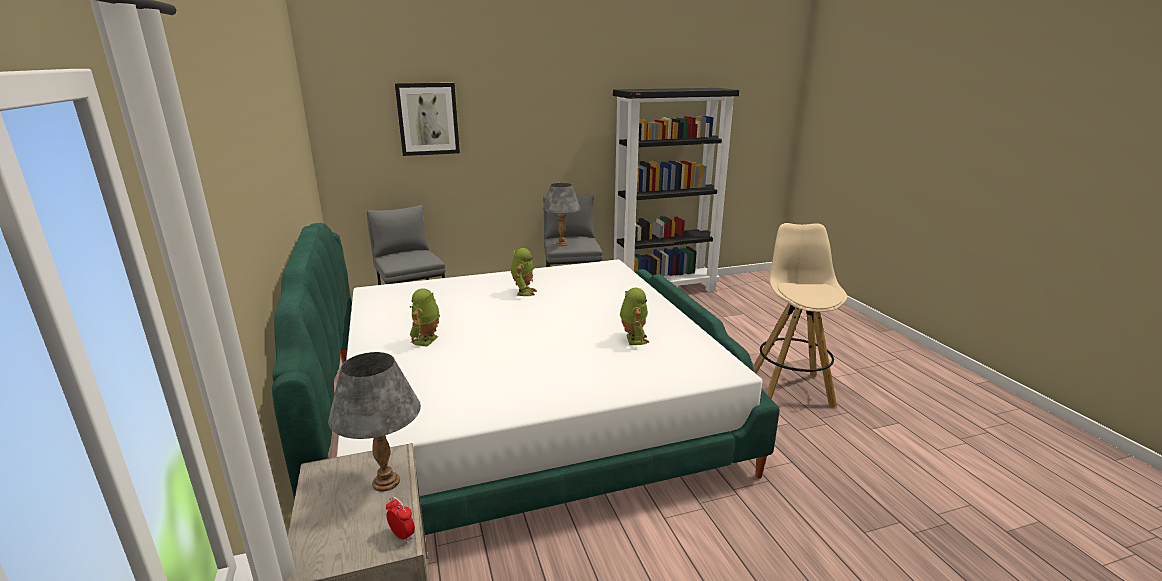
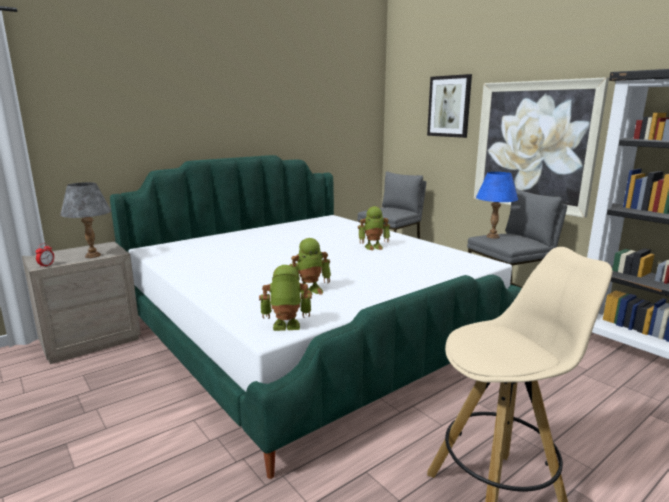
camera: 70 degrees right, 5 degrees down
(427, 341) = (265, 240): toy robot -> toy robot (286, 327)
(537, 153) = (533, 146): none -> picture
(562, 244) = (493, 236): grey table lamp -> blue table lamp

